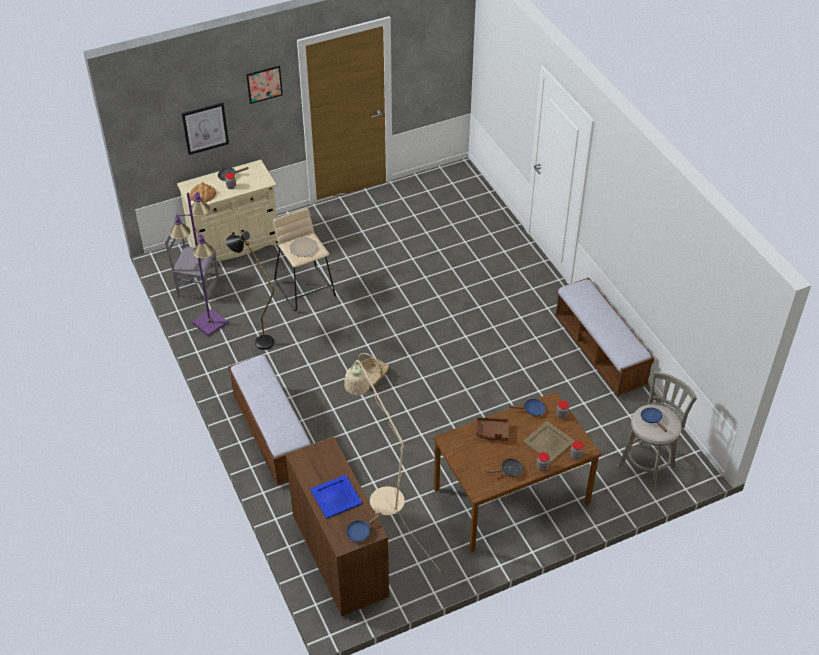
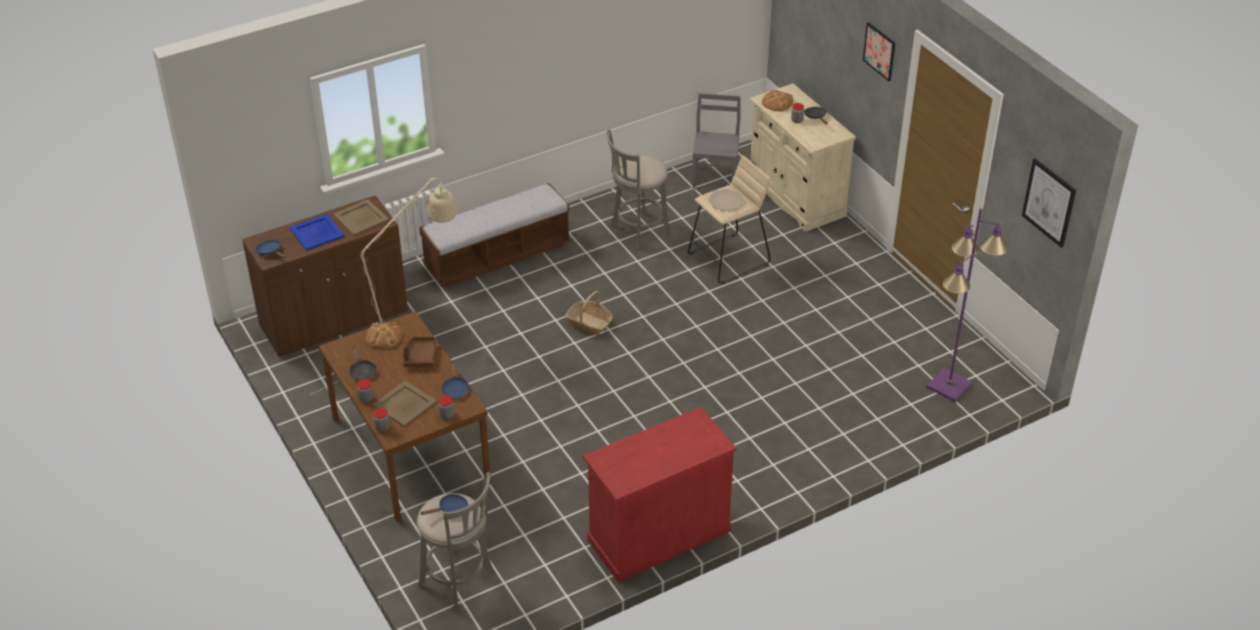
camera: 85 degrees right, 5 degrees down
(205, 128) = (827, 48): picture -> picture (1049, 202)
(210, 323) = (659, 194): purple floor lamp -> purple floor lamp (949, 386)
(258, 340) = (638, 232): black floor lamp -> grey stool
(319, 463) = (361, 218): none -> beige tray
(466, 457) = (384, 337): none -> bread
(599, 352) = (658, 535): bench -> red cabinet

